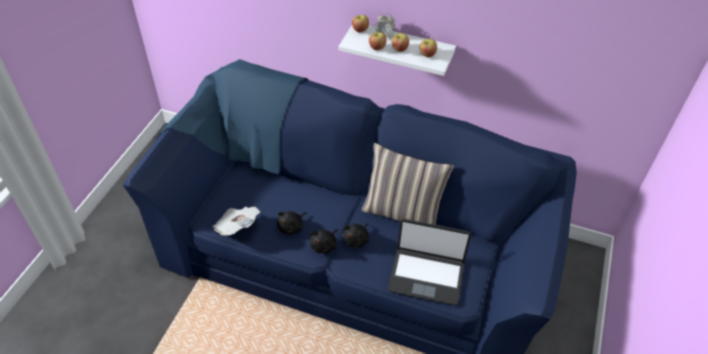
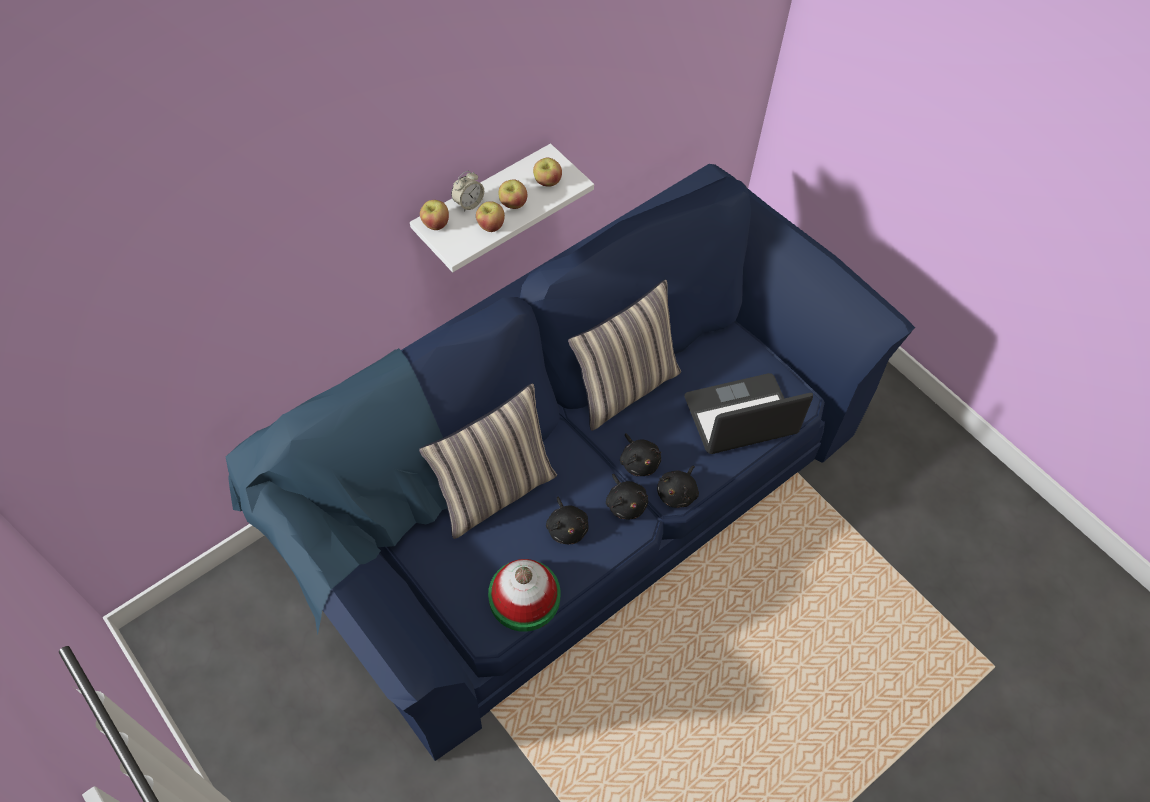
camera: 60 degrees left, 10 degrees up
(237, 227) = (524, 597): newspaper -> hat
(293, 187) = (495, 490): none -> pillow
(349, 267) = (678, 493): none -> black plush toy
(426, 276) = (740, 417): laptop -> laptop turned 150 degrees counterclockwise

